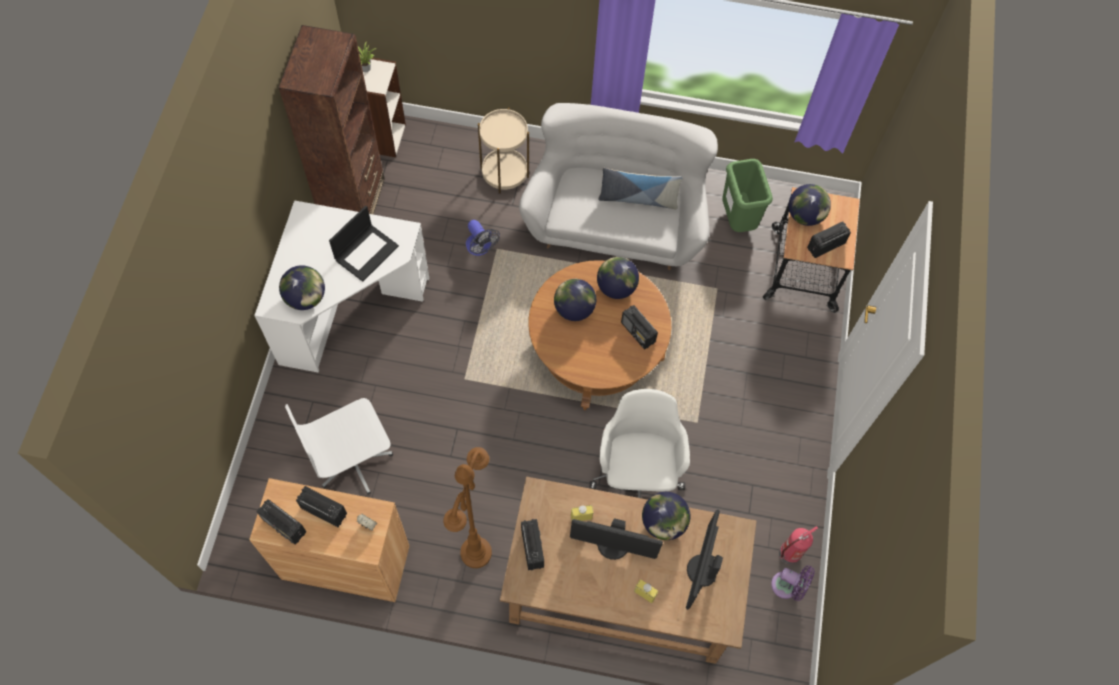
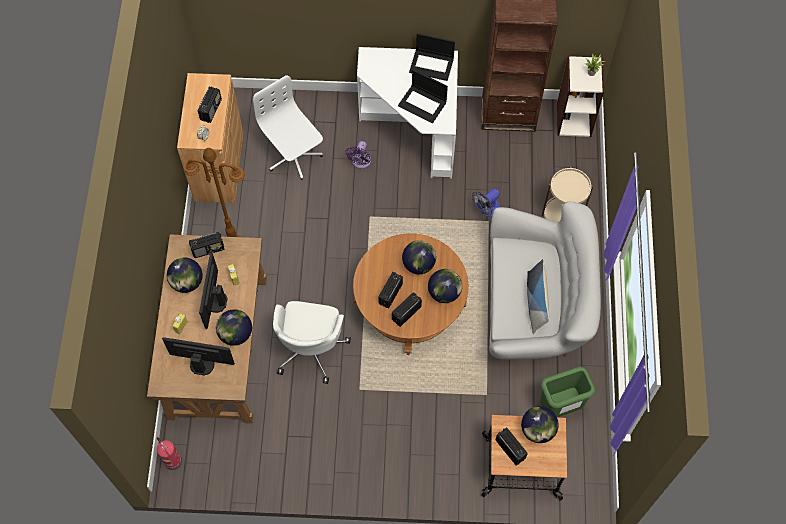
camera: 85 degrees right, 0 degrees up
(284, 526) = (198, 90): radio -> radio (390, 294)
(306, 298) = (377, 74): globe -> globe (187, 282)
(308, 232) = (432, 65): none -> laptop
(637, 472) = (311, 348): white office chair -> white office chair turned 105 degrees clockwise
(787, 586) = (230, 469): purple fan -> purple fan (360, 162)
(788, 554) = (256, 469): fire extinguisher -> fire extinguisher (172, 461)

